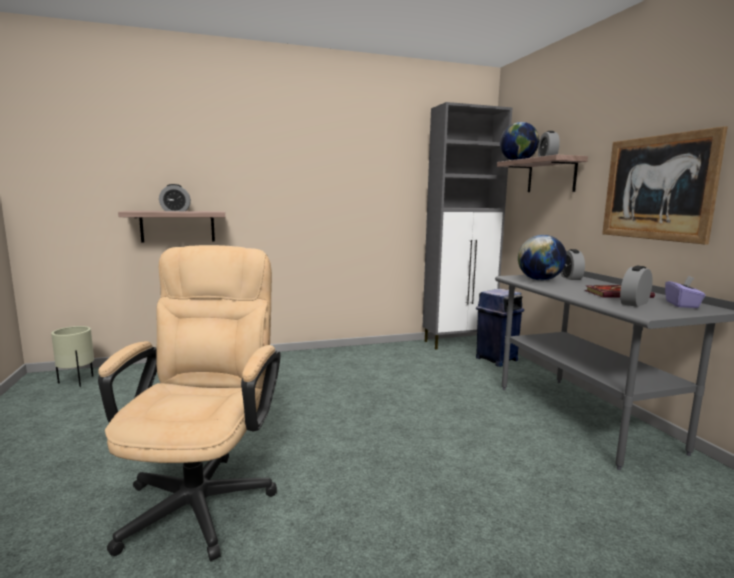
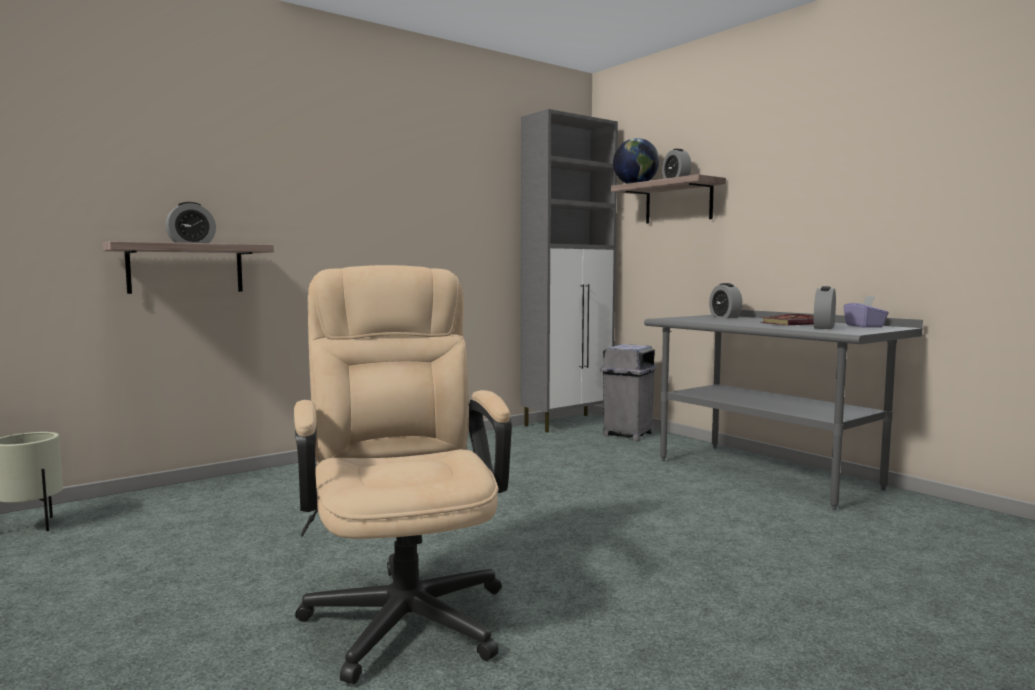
camera: 20 degrees left, 5 degrees down
(496, 359) = (627, 434): blue trash can -> grey trash can
(539, 280) = (698, 319): globe -> none
(657, 188) = (814, 209): picture -> none

